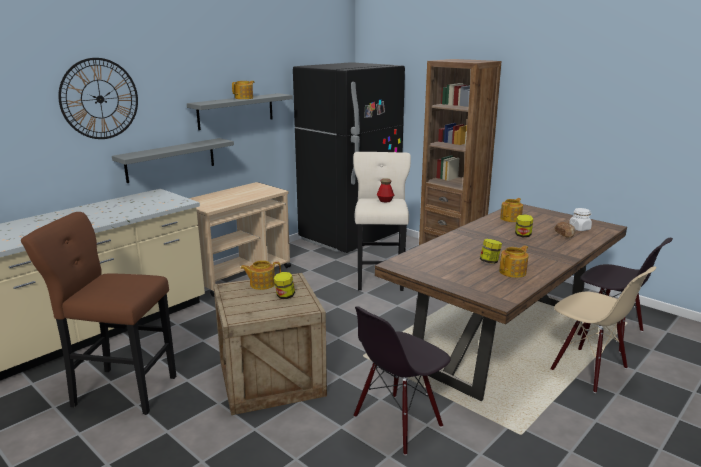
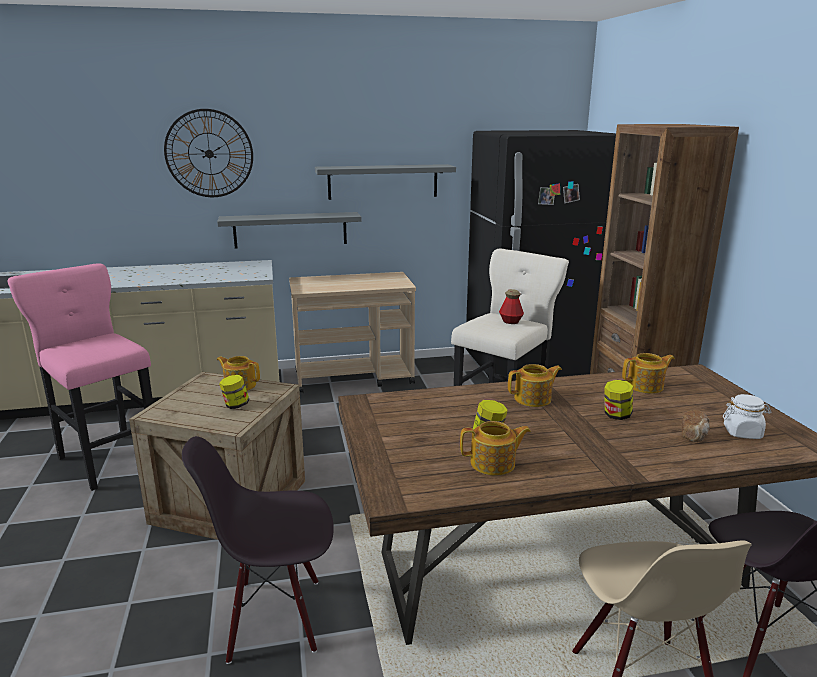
camera: 35 degrees right, 0 degrees up
(120, 390) = (107, 458): brown stool -> pink stool
(244, 98) = (389, 166): teapot -> teapot (533, 399)

